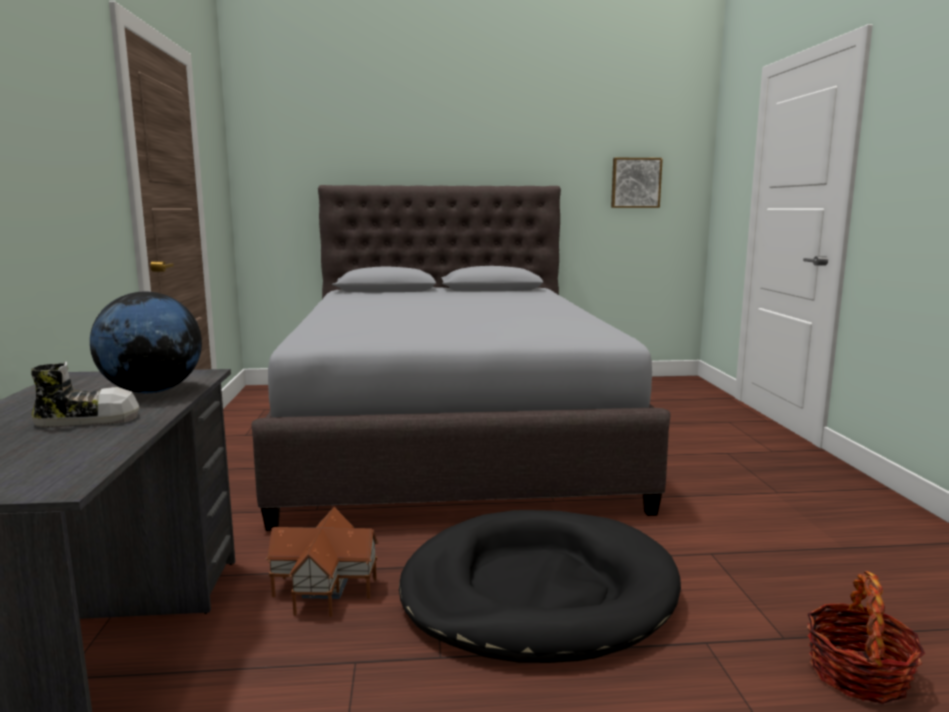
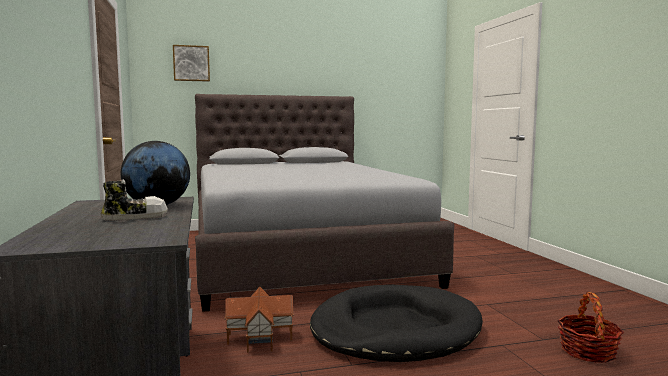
camera: 10 degrees left, 5 degrees down
(635, 183) = (399, 95): picture -> picture (191, 63)

